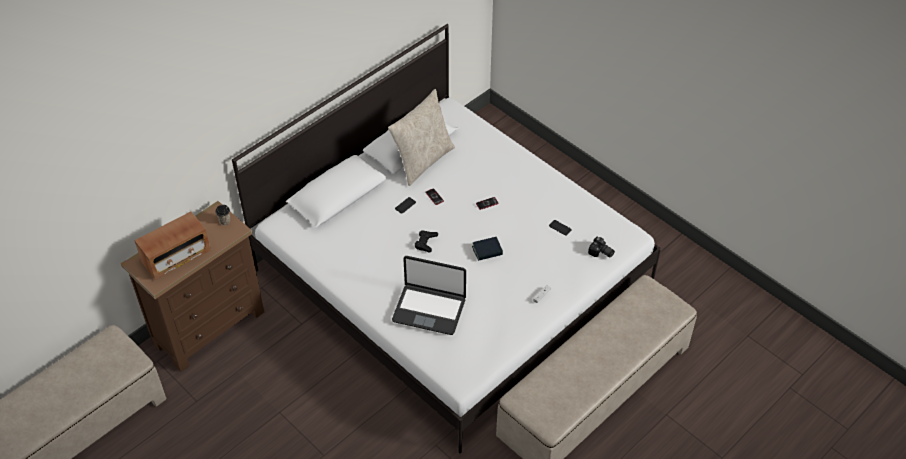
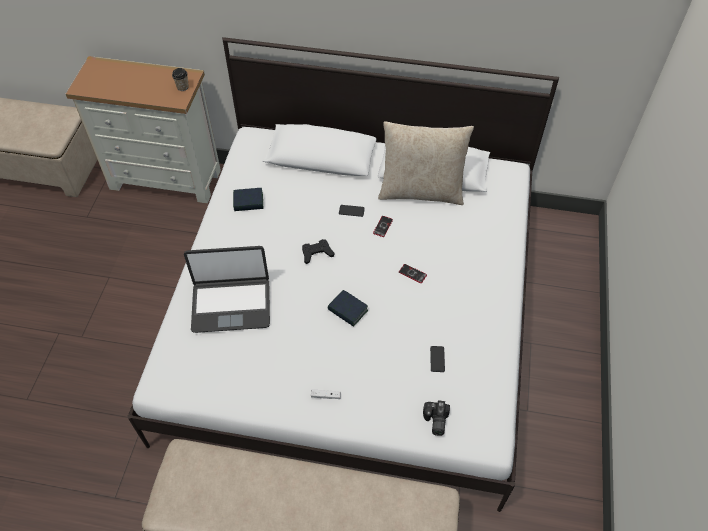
camera: 55 degrees right, 5 degrees up
(176, 257) = (118, 82): radio -> none
(210, 328) = (166, 180): brown dresser -> white dresser
(342, 257) = (248, 202): none -> book
(429, 309) = (231, 305): laptop -> laptop turned 75 degrees counterclockwise

